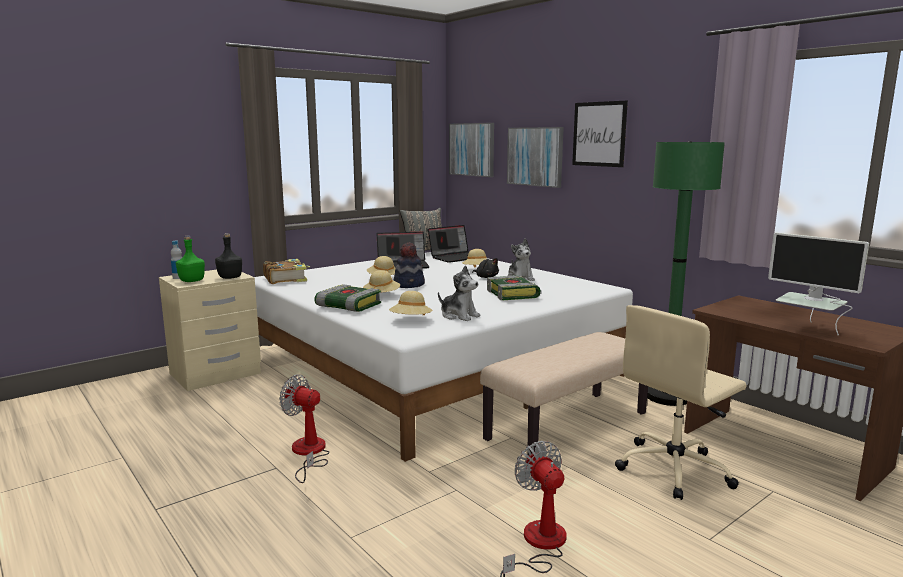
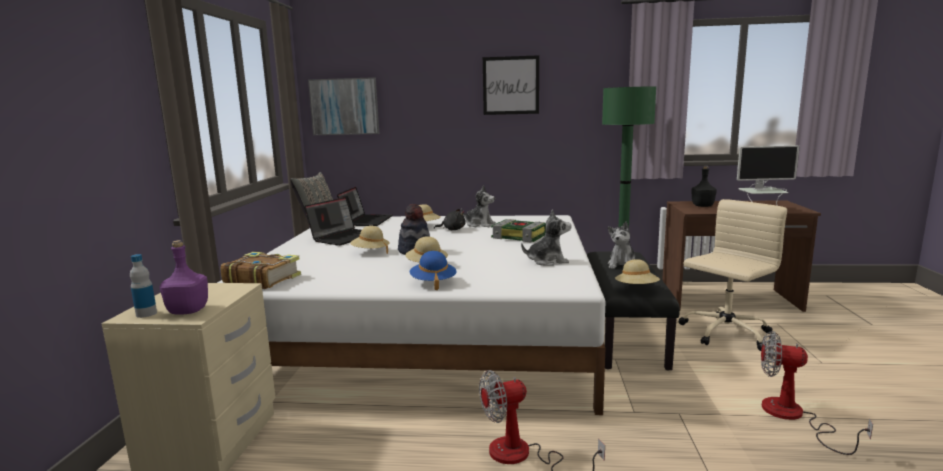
camera: 45 degrees left, 0 degrees up
(192, 281) = (188, 310): green bottle -> purple bottle
(230, 277) = (232, 292): black bottle -> black bottle (703, 206)
(347, 306) = (433, 282): book -> blue hat
(411, 320) = (530, 276): beige hat -> beige hat (636, 288)
(535, 156) = (435, 109): picture -> none
(567, 425) = (622, 334): beige bench -> black bench
(577, 348) = (622, 265): none -> plush toy
(675, 469) = (724, 333): beige office chair -> beige office chair turned 135 degrees counterclockwise

